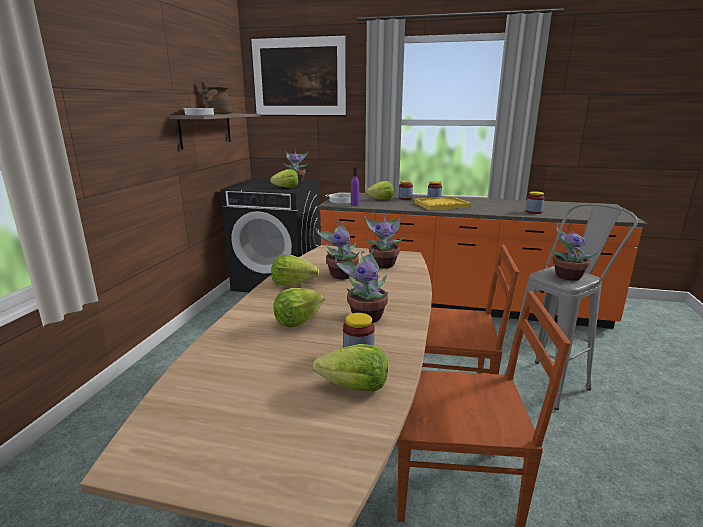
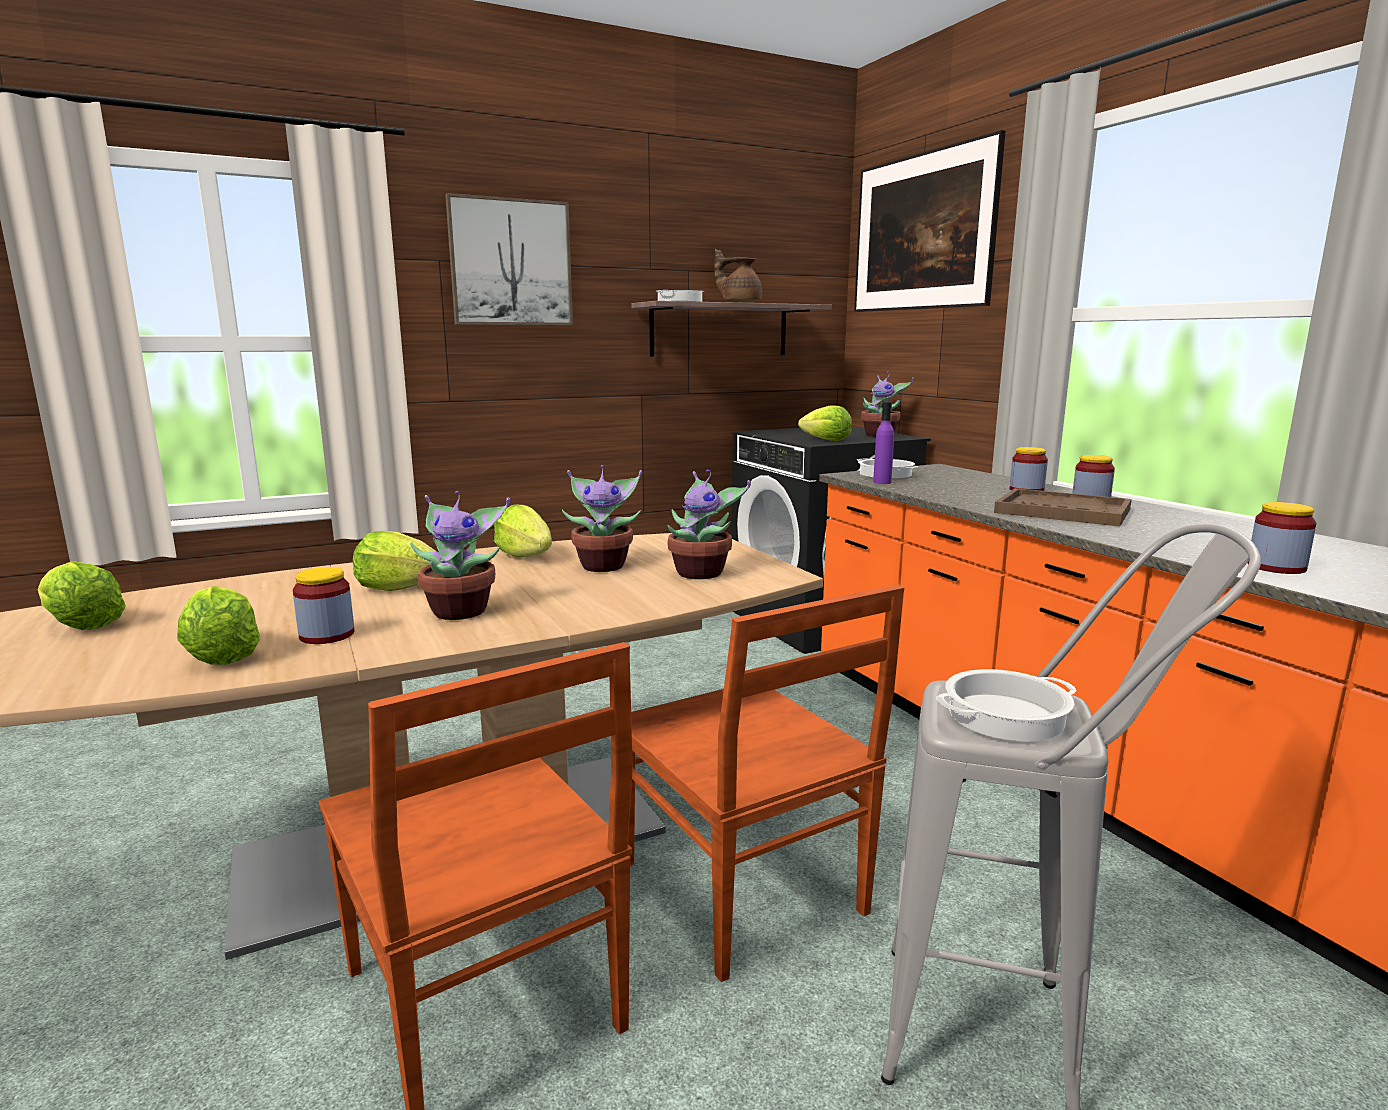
camera: 50 degrees right, 5 degrees down
(106, 89) = (510, 263): none -> picture
(381, 199) = (967, 484): lettuce -> lettuce (81, 625)
(441, 205) = (1062, 511): yellow tray -> brown tray
(566, 276) = (1005, 715): potted plant -> cooking pot

